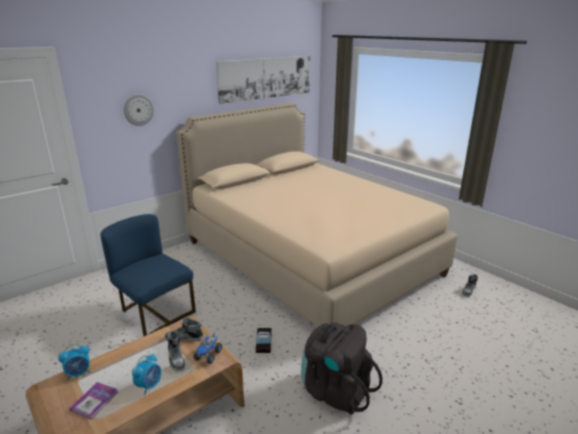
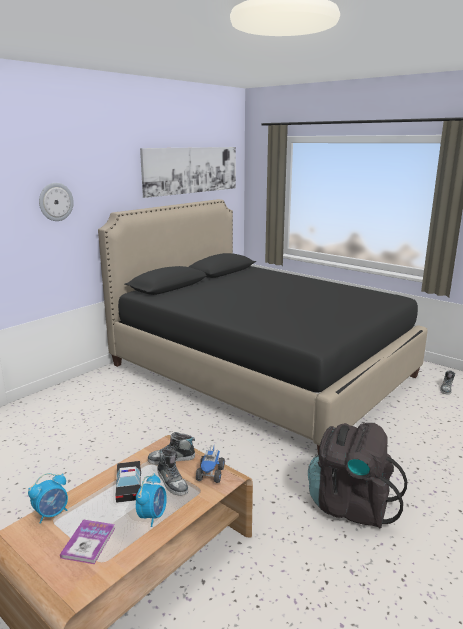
camera: 10 degrees left, 5 degrees down
(155, 313) = (98, 446): blue chair -> none
(263, 343) = (246, 465): toy car -> toy car (129, 486)
(309, 258) = (261, 370): beige bed -> black bed

